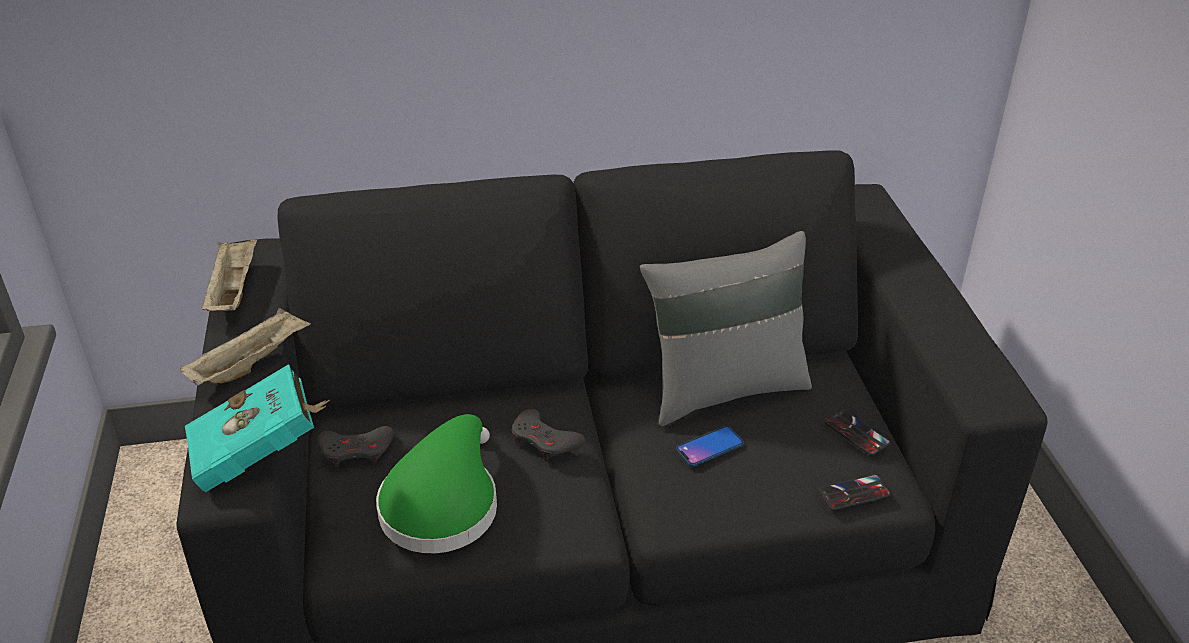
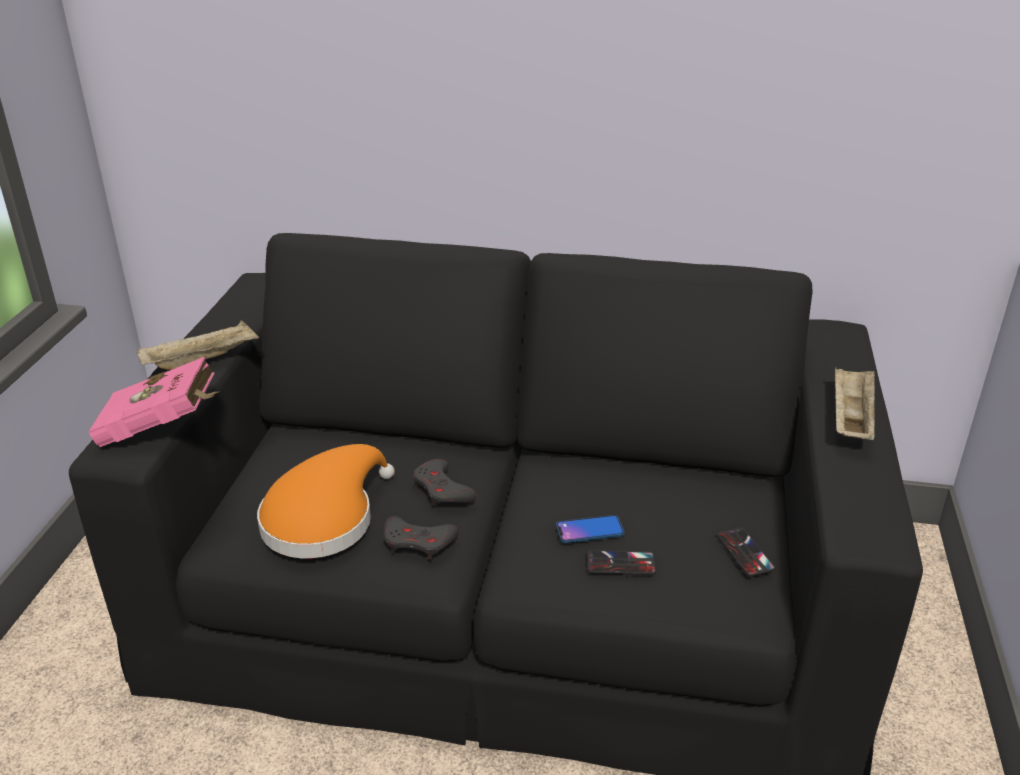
camera: 20 degrees right, 5 degrees down
(233, 291) = (227, 306): beige tray -> beige tray (850, 419)
(261, 453) = (164, 429): turquoise book -> pink book
(356, 450) = (280, 461): grey game controller -> grey game controller (418, 542)
(442, 503) = (324, 519): green hat -> orange hat
(724, 388) = (633, 483): grey pillow -> none
(854, 493) = (713, 606): phone -> phone (621, 563)

